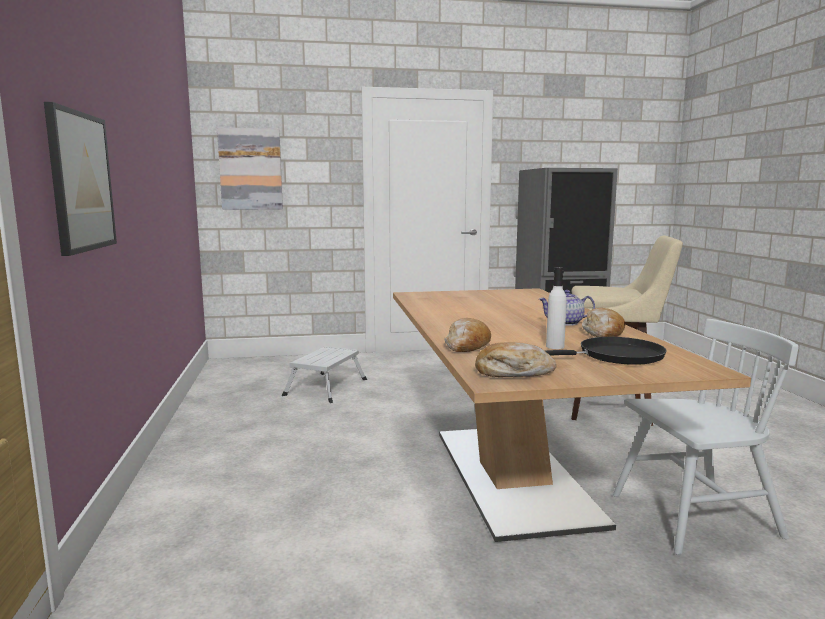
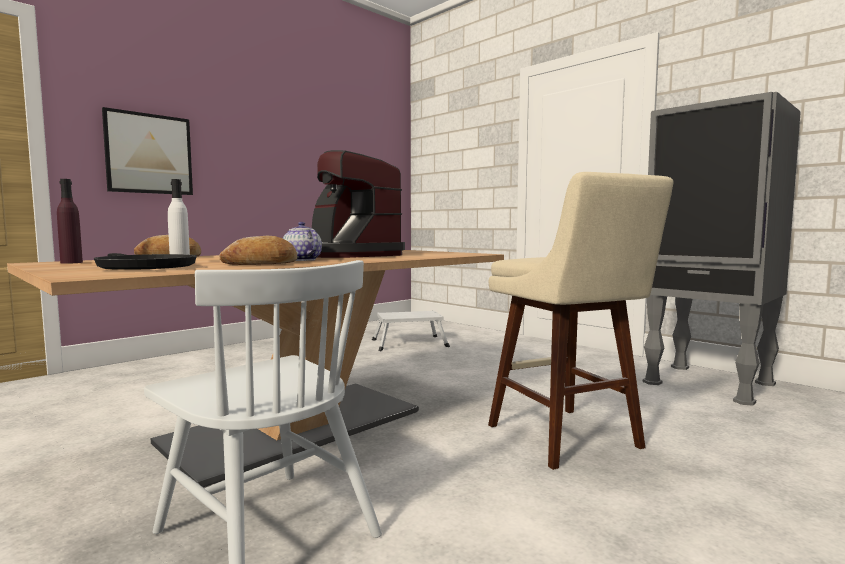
camera: 55 degrees right, 5 degrees down
(250, 169) = (440, 160): picture -> none
(504, 309) = (346, 255): none -> coffee machine
(513, 372) = (71, 262): bread -> purple bottle

